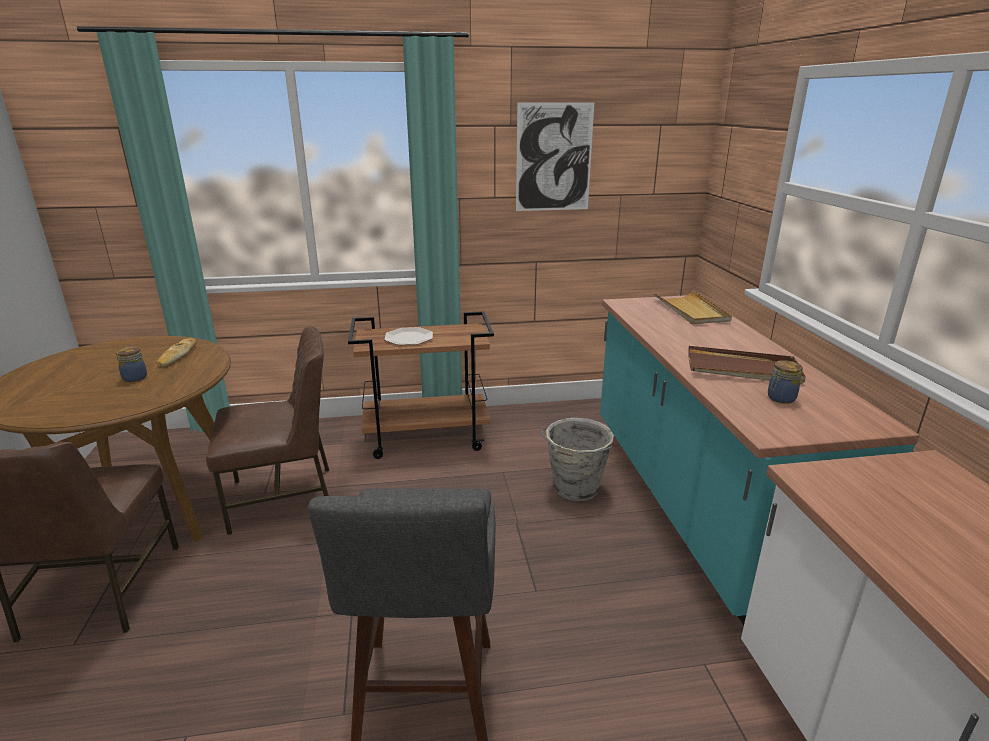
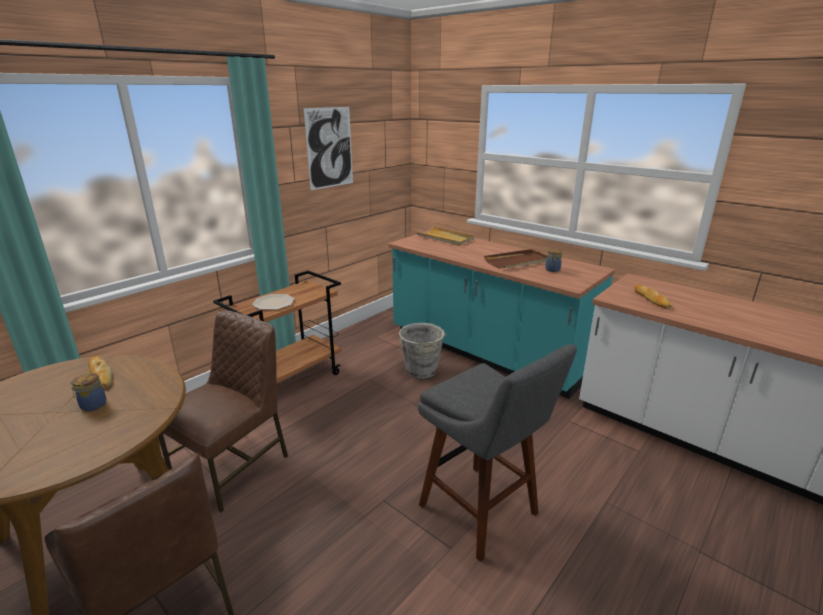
camera: 40 degrees left, 0 degrees up
(894, 511) = (651, 299): none -> bread

